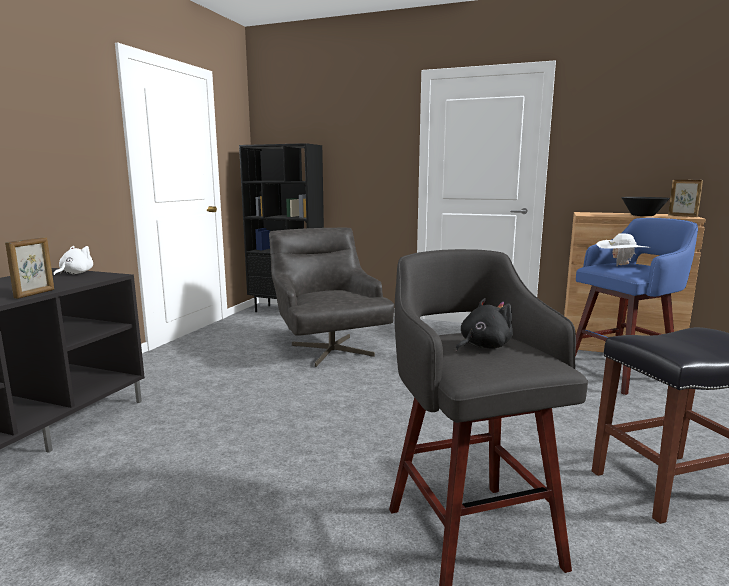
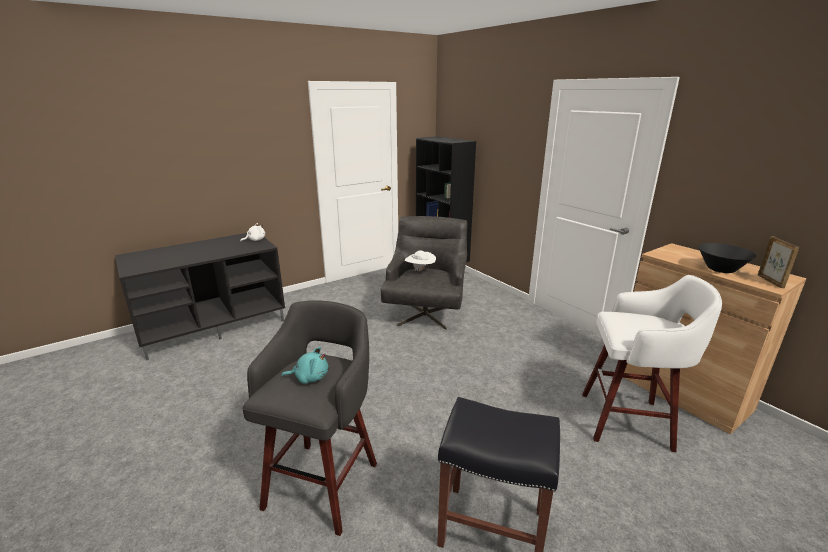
camera: 35 degrees right, 10 degrees up
(35, 294) = (212, 257): picture frame -> none
(482, 346) = (309, 377): black plush toy -> turquoise plush toy
(620, 265) = (633, 322): white hat -> white hat (420, 271)
(622, 374) = (629, 421): blue stool -> white stool

